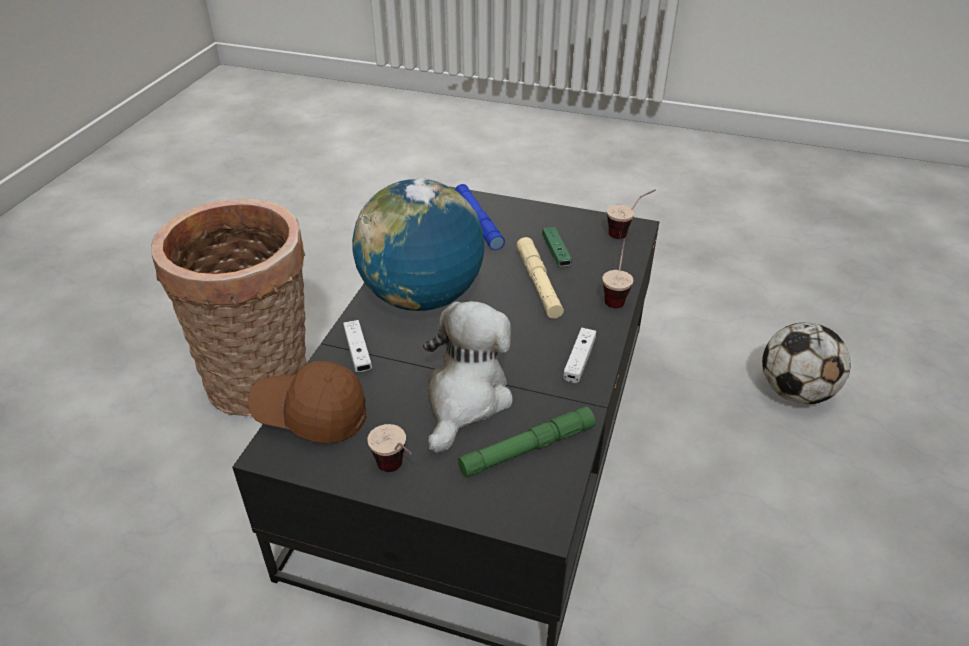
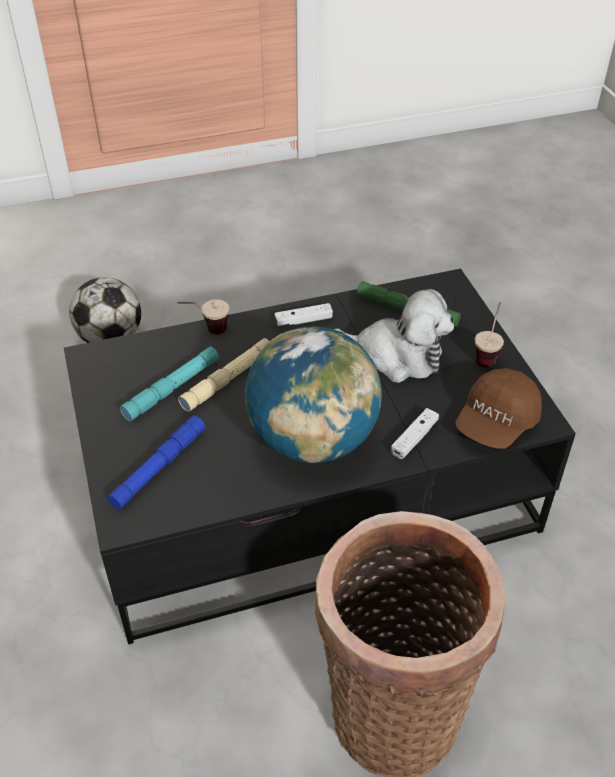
camera: 125 degrees left, 5 degrees up
(311, 415) = (496, 423): brown cap -> brown cap turned 60 degrees clockwise
(465, 398) = (396, 356): plush toy -> plush toy turned 150 degrees counterclockwise
(556, 253) = (172, 388): green game controller -> turquoise flashlight
(627, 232) = (100, 358): cup -> none

